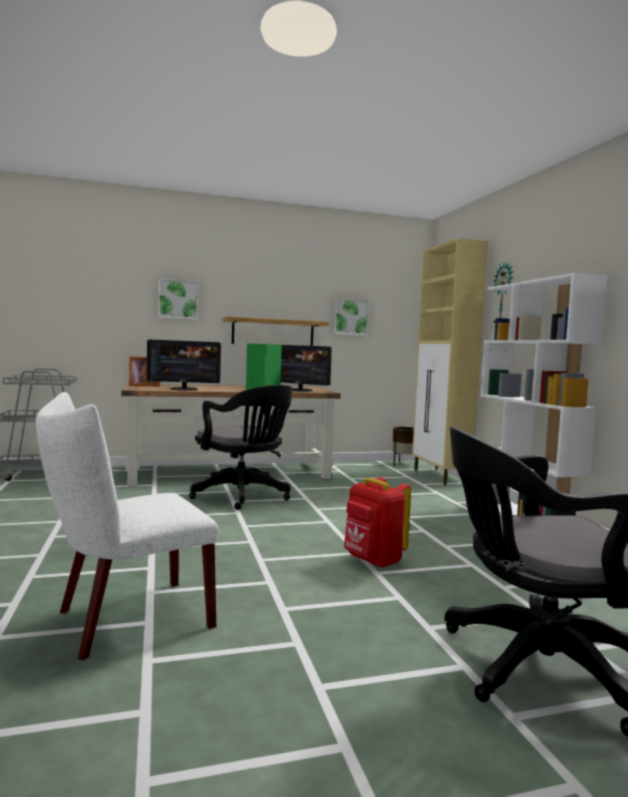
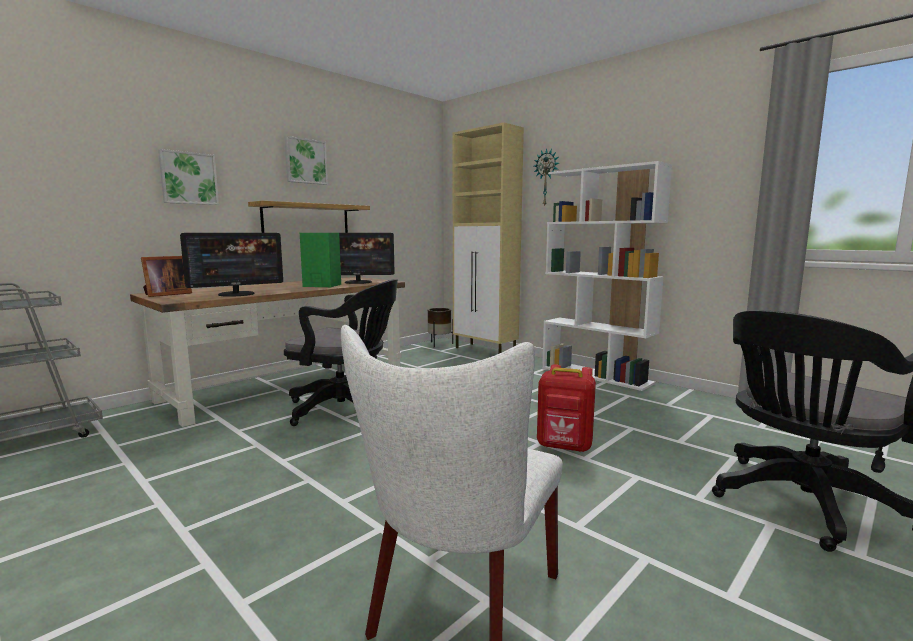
camera: 30 degrees left, 5 degrees up
(350, 317) = (380, 200): picture -> picture (305, 161)

